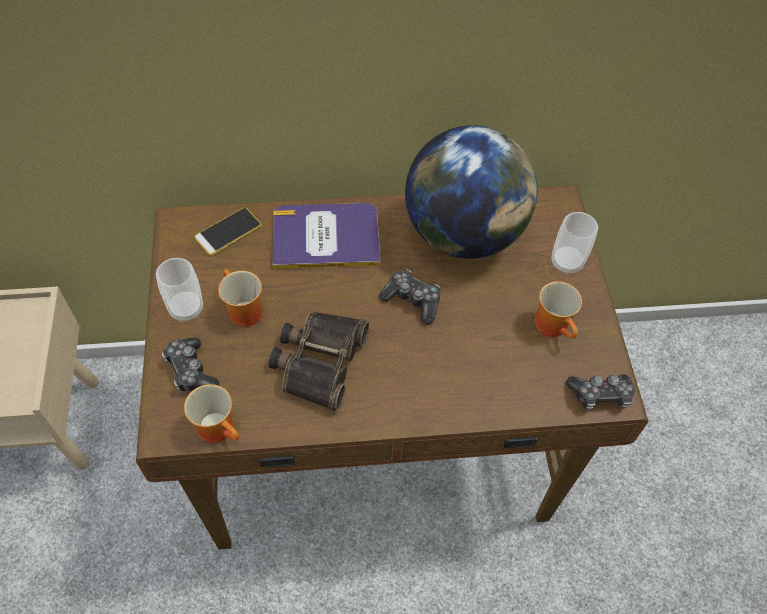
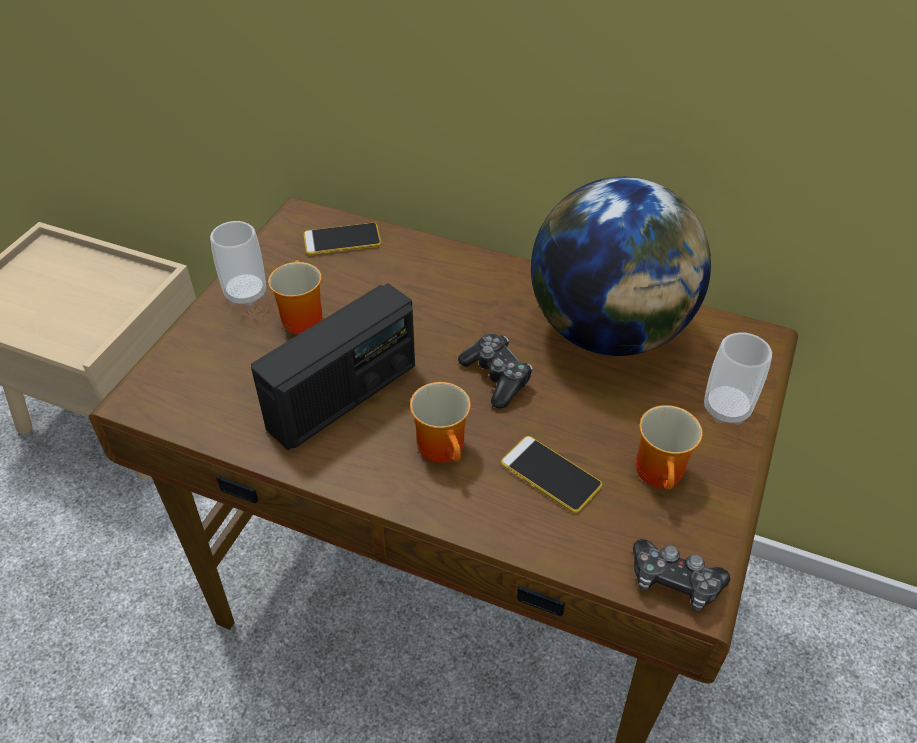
camera: 30 degrees right, 10 degrees down
(191, 370) = (205, 352): game controller -> none
(220, 427) = (191, 419): mug -> mug (446, 448)
(318, 361) = (343, 396): binoculars -> radio
(326, 237) = (442, 279): book -> none
(489, 357) = (550, 474): none -> phone

